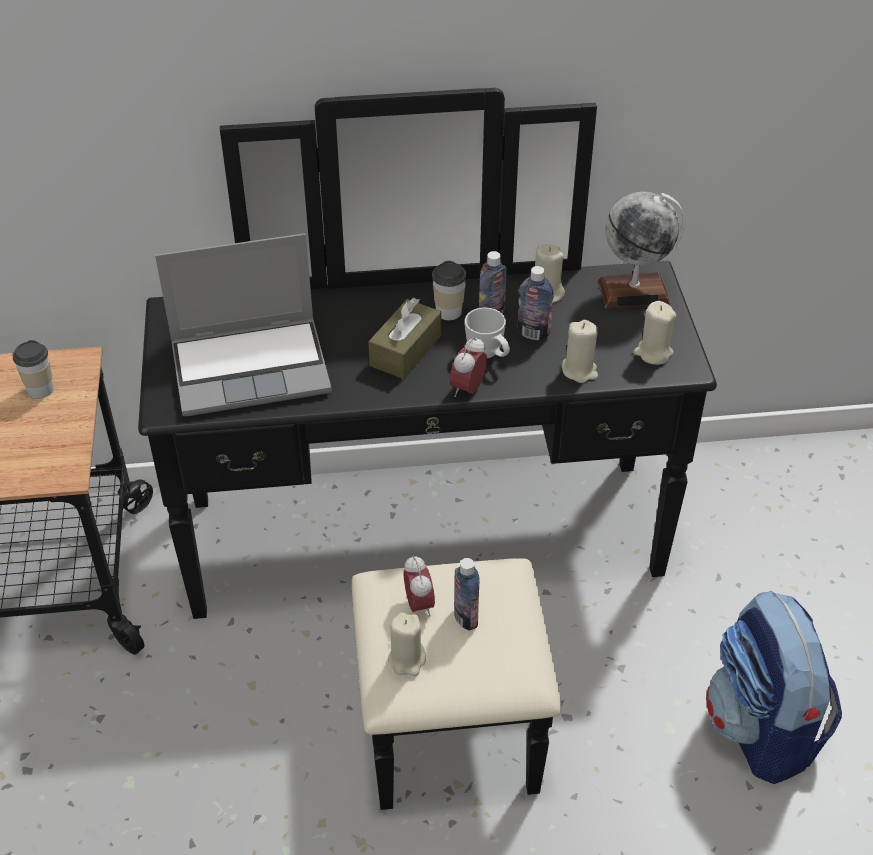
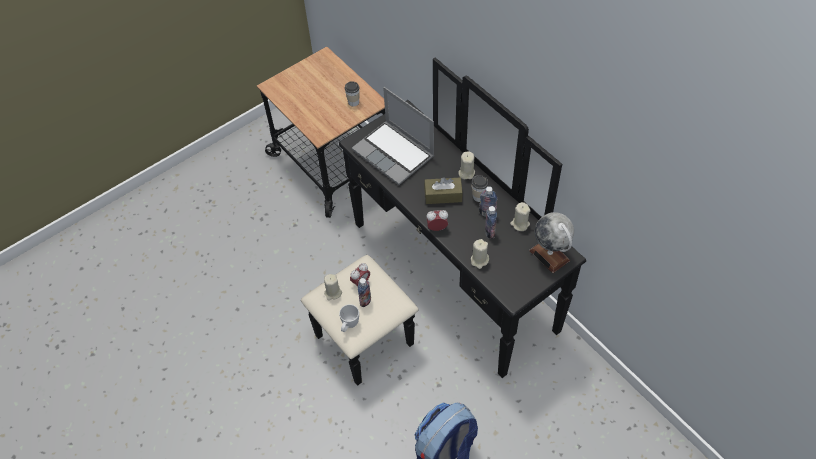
camera: 60 degrees right, 10 degrees up
(489, 356) = (463, 224): white mug -> white mug (349, 325)
(653, 353) = (513, 282): beige candle -> beige candle (466, 173)

